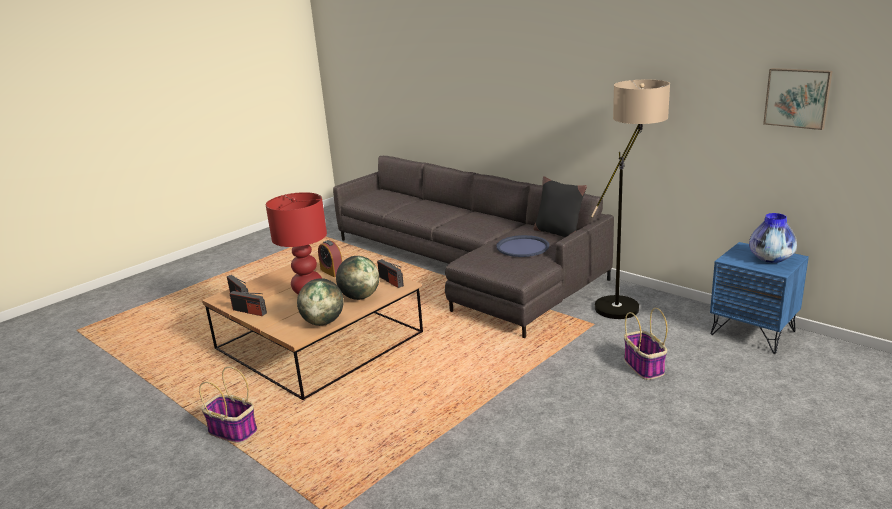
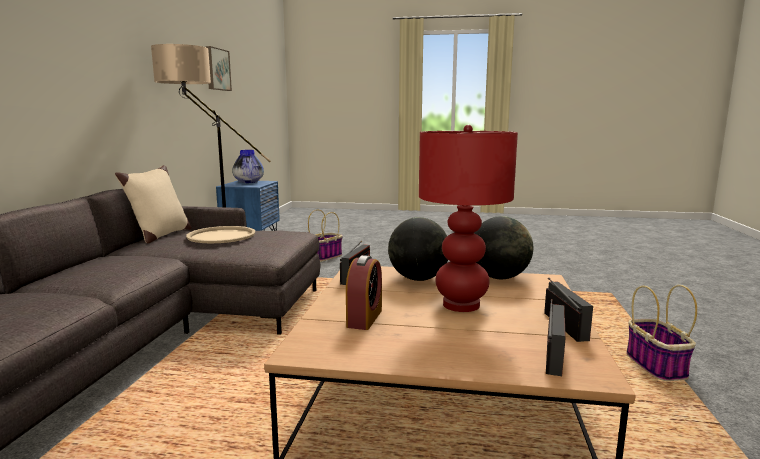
camera: 125 degrees left, 10 degrees down
(522, 247) = (221, 236): blue tray -> beige tray
(558, 233) = (160, 236): black pillow -> beige pillow

